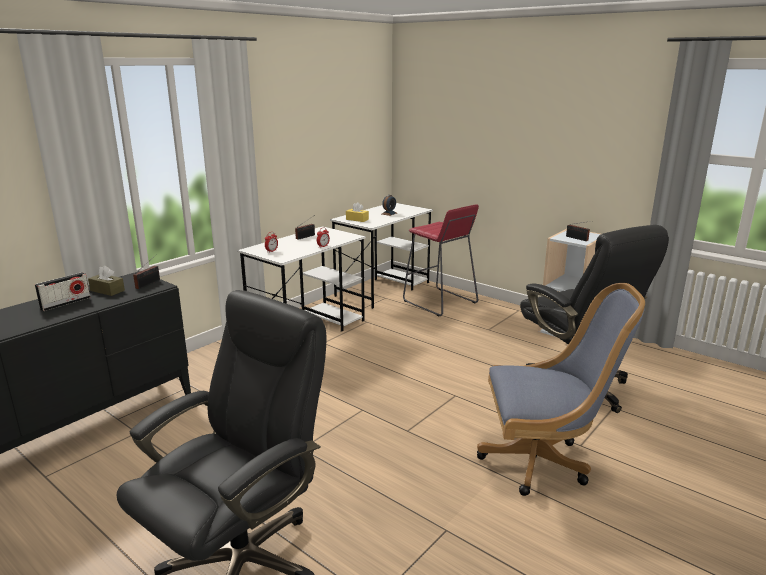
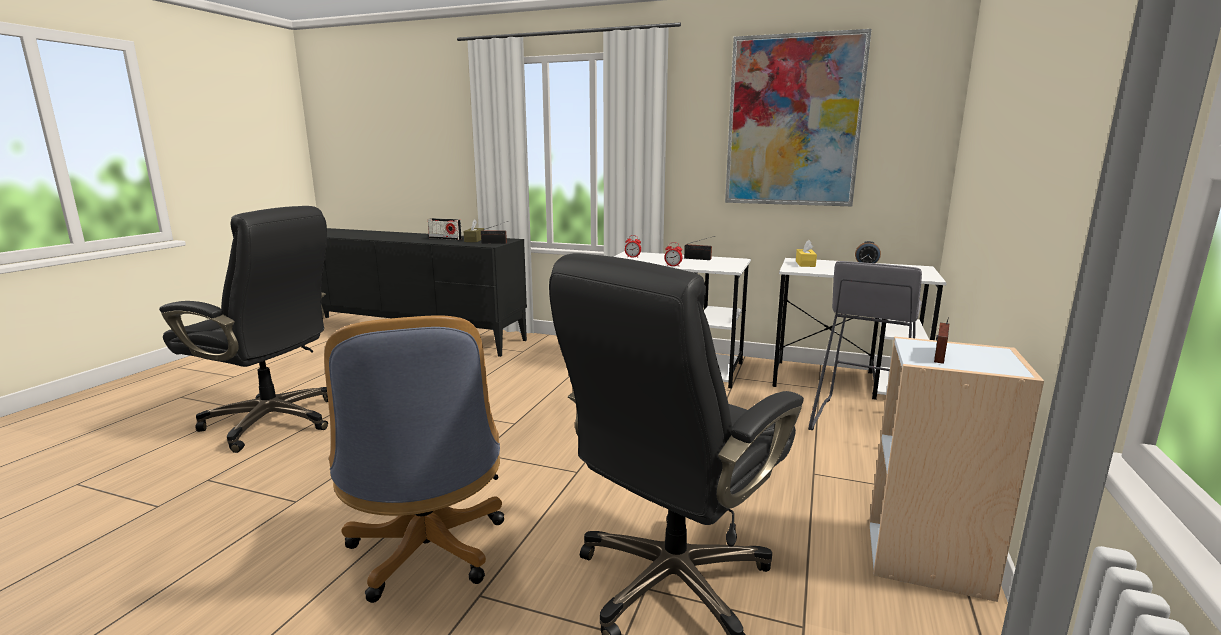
camera: 70 degrees right, 5 degrees down
(321, 118) = (793, 121): none -> picture
(439, 302) = (861, 423): red stool -> grey stool

